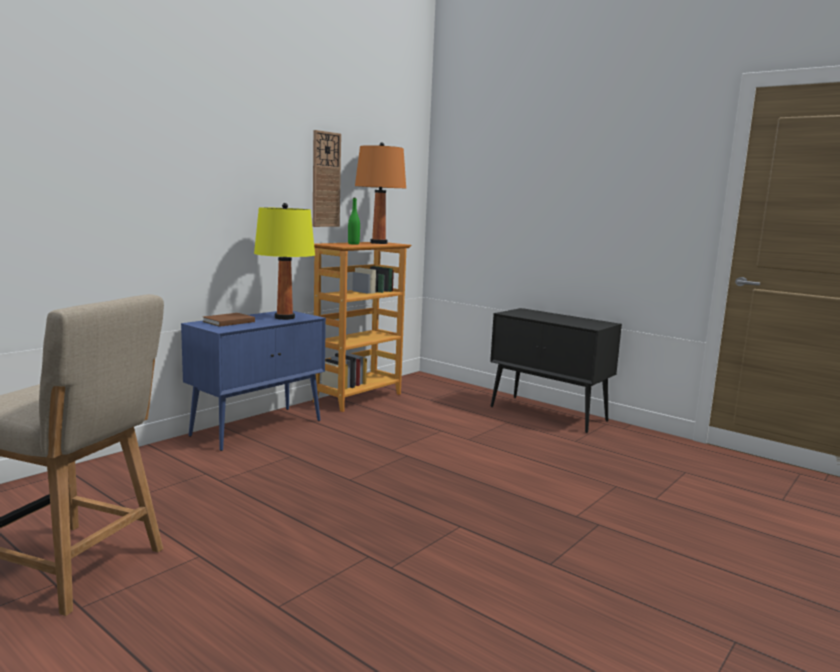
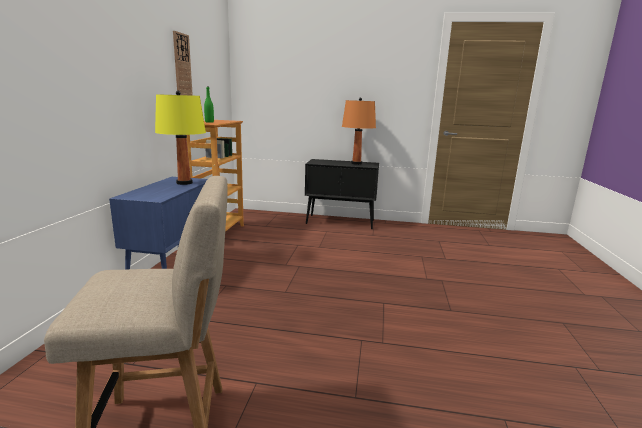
camera: 30 degrees left, 5 degrees up
(227, 322) = (147, 192): brown book -> none
(379, 243) = (220, 120): orange table lamp -> orange table lamp (356, 163)

